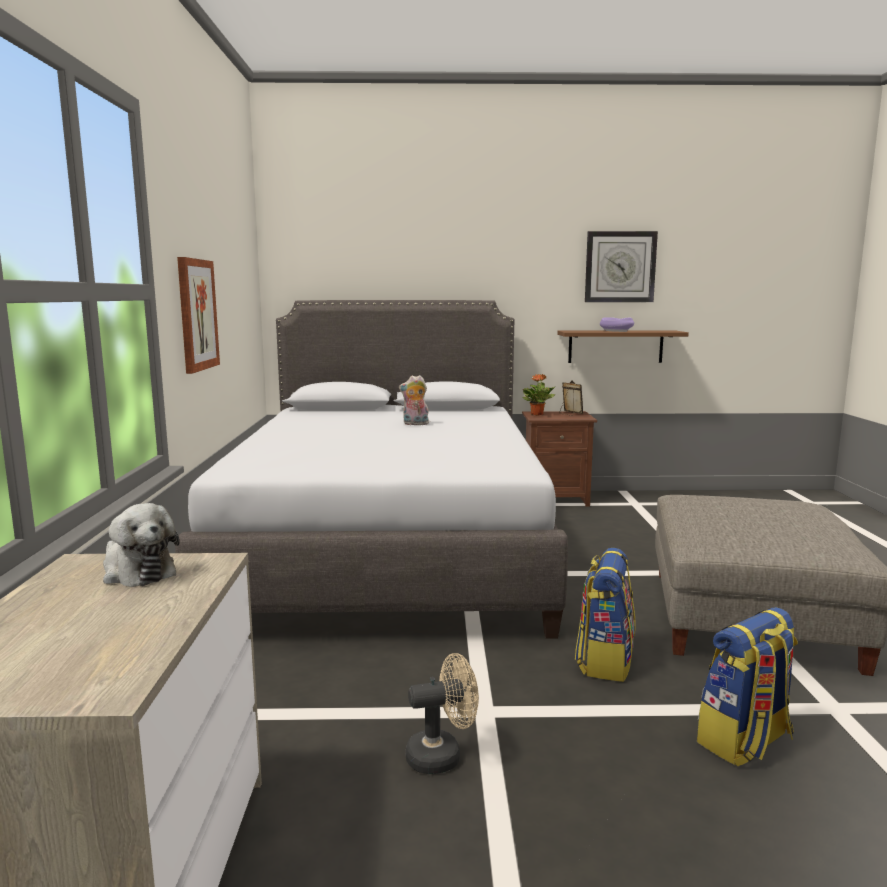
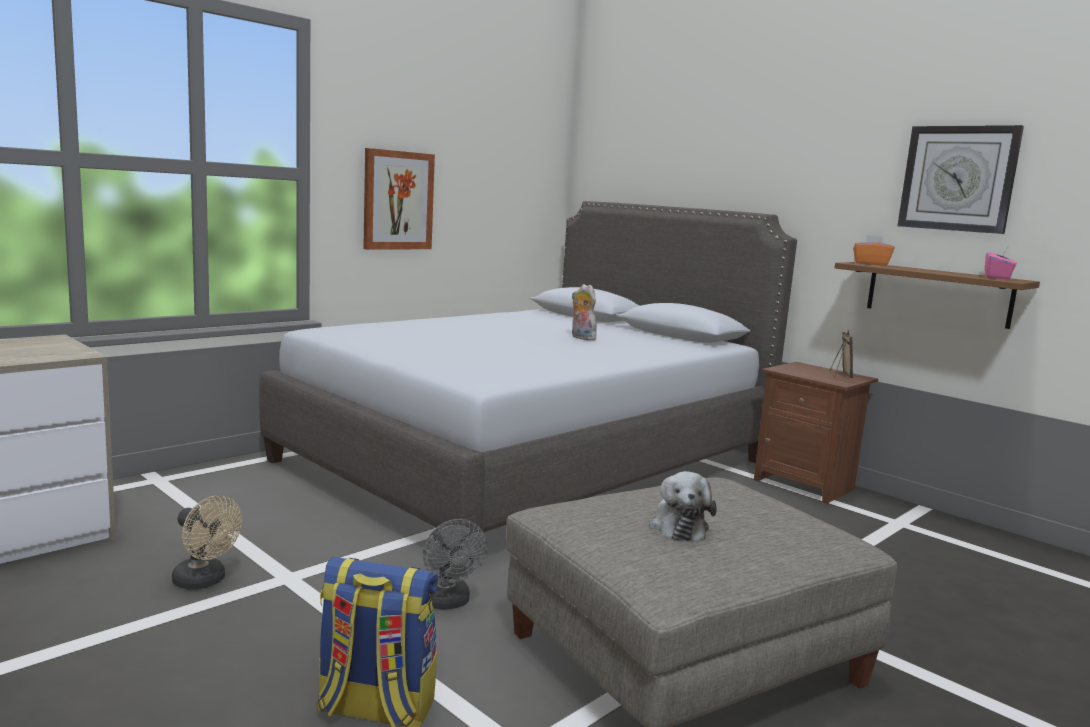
camera: 45 degrees right, 0 degrees up
(137, 571) = (45, 347): plush toy -> plush toy (678, 526)
(537, 414) = (798, 367): potted plant -> none
(576, 330) = (870, 264): none -> orange tissue box
(604, 660) = (448, 603): backpack -> grey fan
(616, 331) = (923, 270): purple bowl -> none
(660, 330) = (997, 278): none -> pink tissue box

